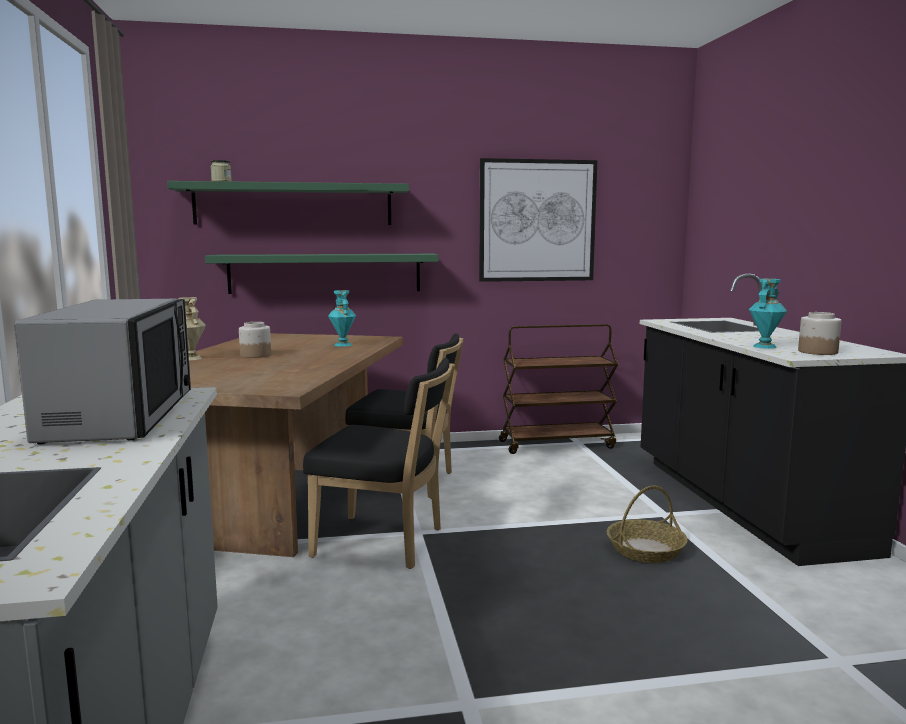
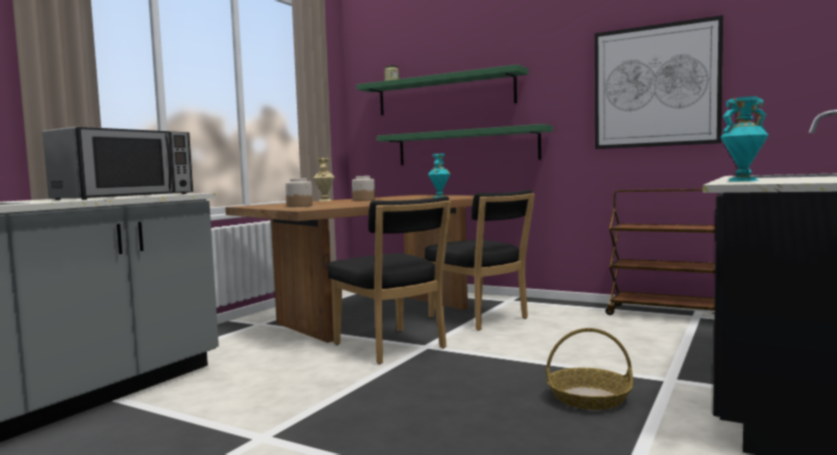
camera: 40 degrees right, 5 degrees down
(817, 352) = (788, 181): jar -> jar (299, 206)

